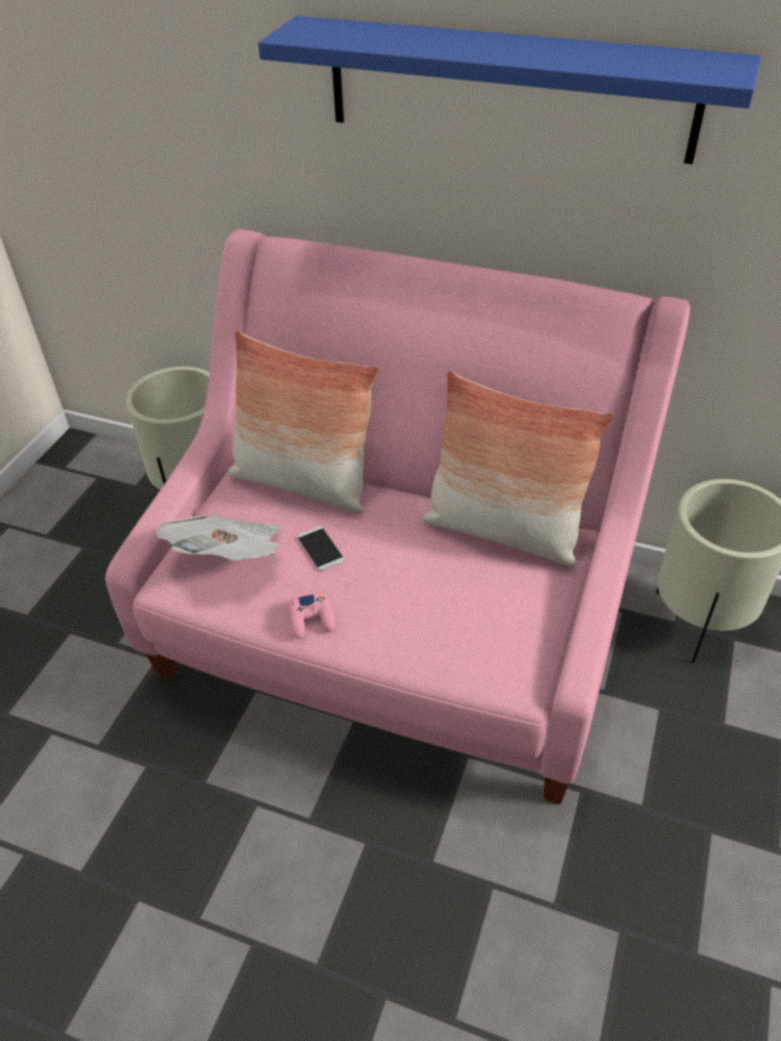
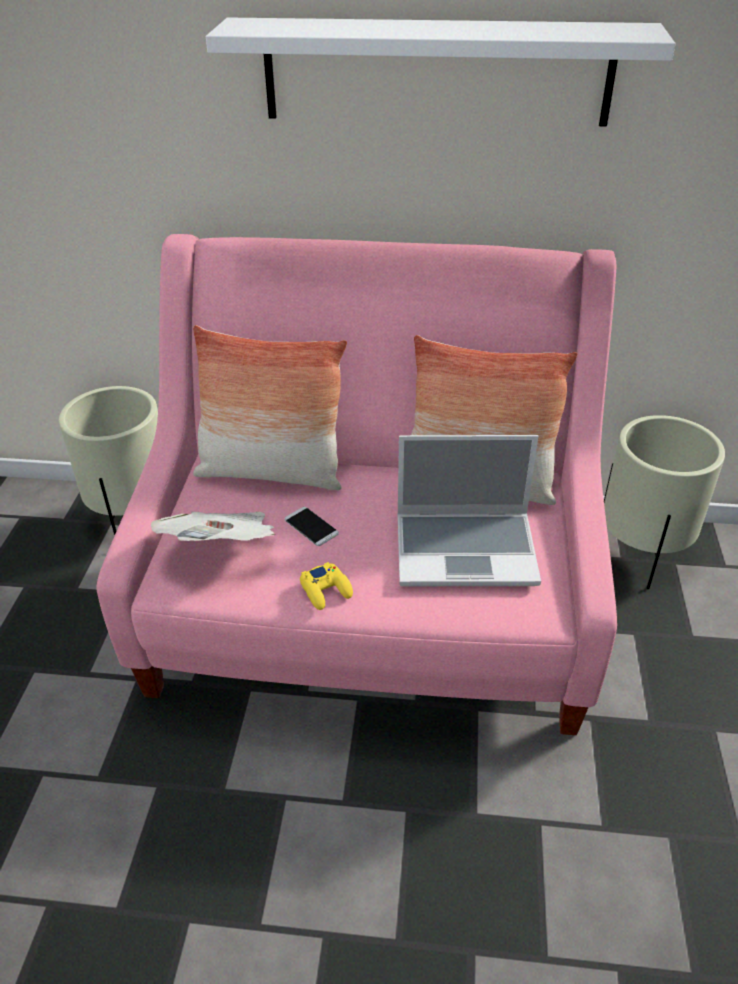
camera: 15 degrees left, 5 degrees down
(312, 619) = (326, 590): pink game controller -> yellow game controller
(465, 601) = (467, 549): none -> laptop
(508, 89) = (436, 72): blue shelf -> white shelf

